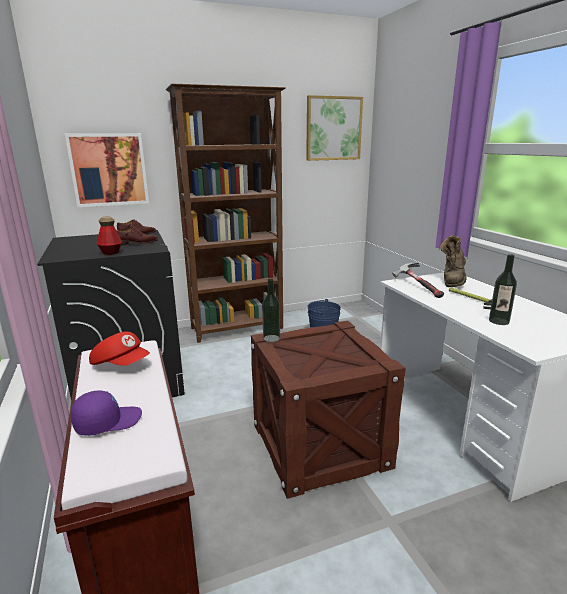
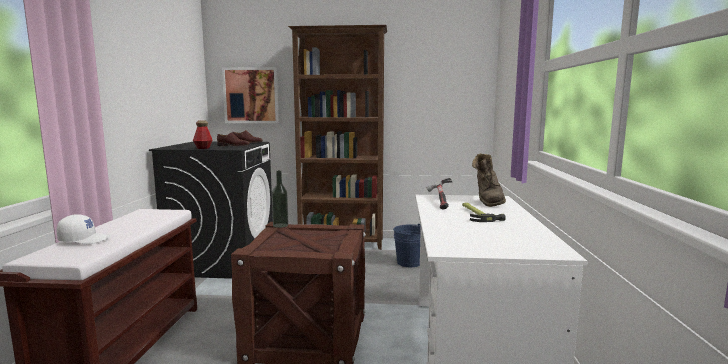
camera: 25 degrees right, 10 degrees down
(108, 421) = (85, 239): purple cap -> white cap
(121, 364) = (145, 217): red cap -> none
(333, 128) = (452, 62): picture -> none
(452, 281) = (487, 201): brown boot -> brown boot turned 45 degrees counterclockwise
(499, 321) = (462, 229): bottle -> none

